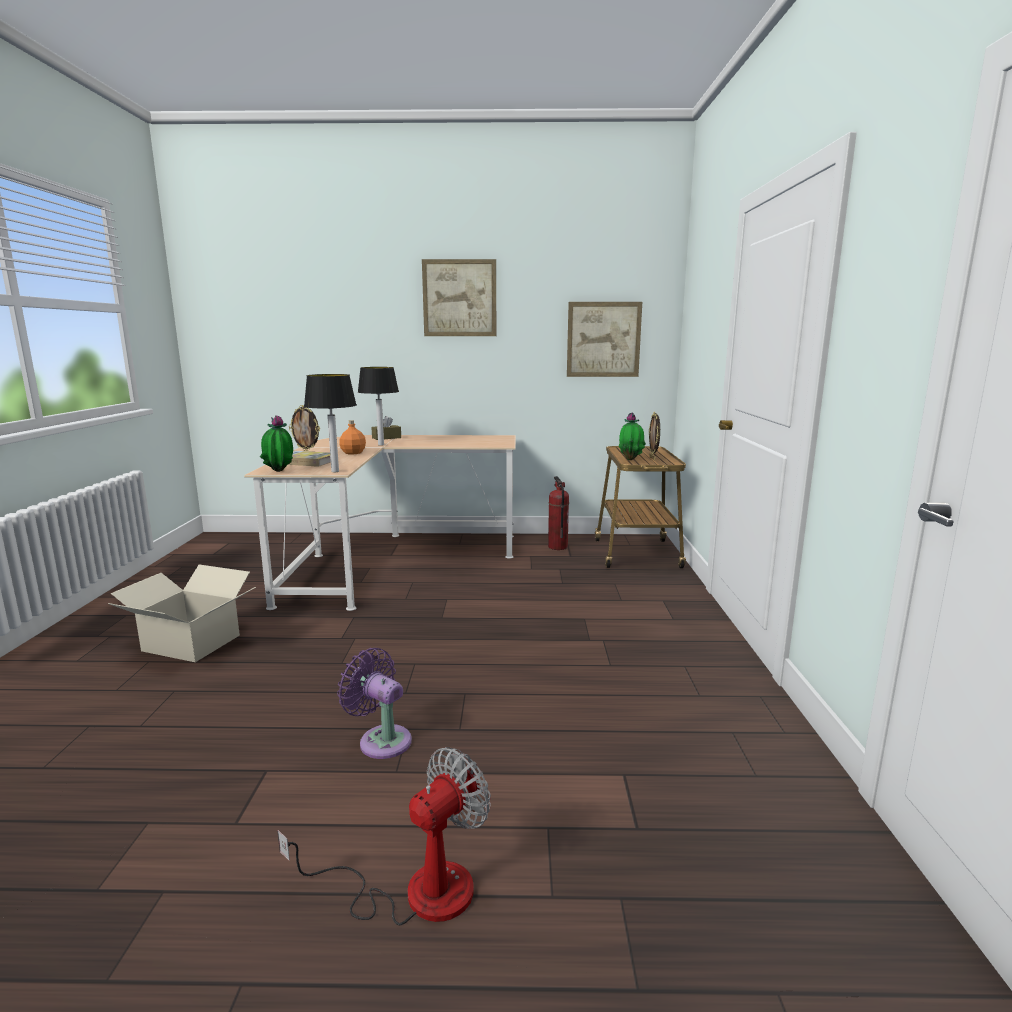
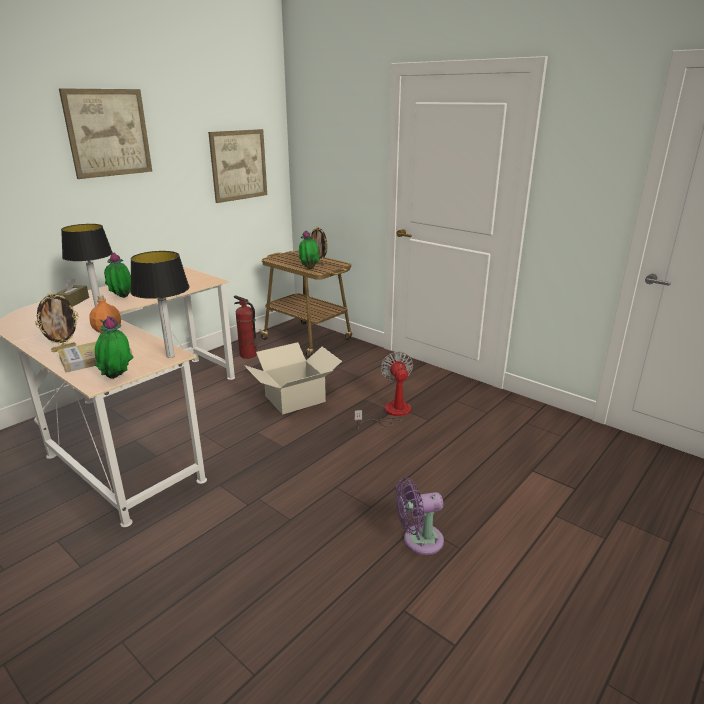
camera: 50 degrees left, 10 degrees up
(191, 643) = (124, 599): cardboard box -> cardboard box (295, 399)
(414, 891) = (573, 584): fan -> fan (391, 413)
(415, 442) = (122, 298): none -> potted plant

